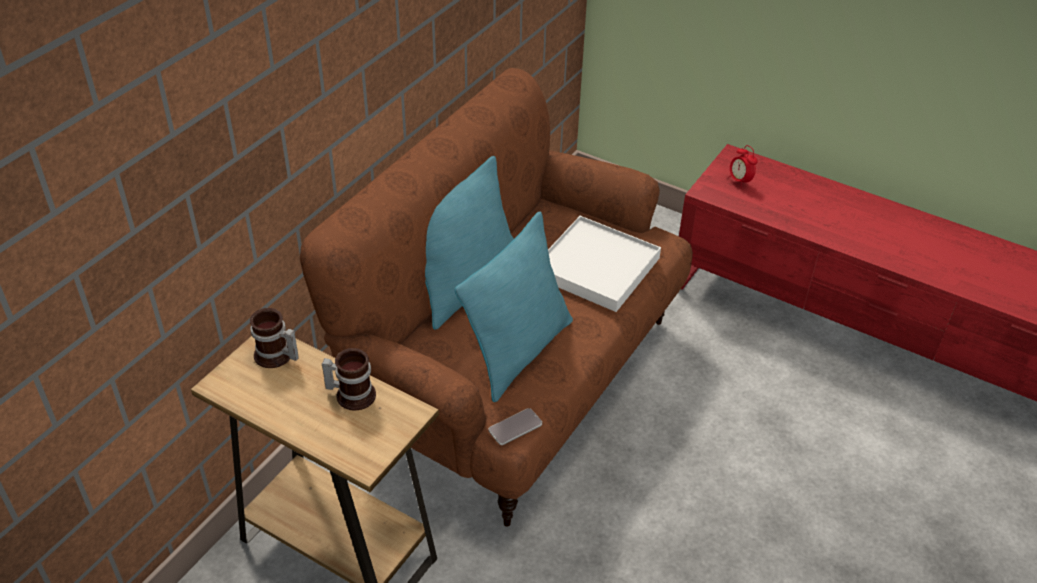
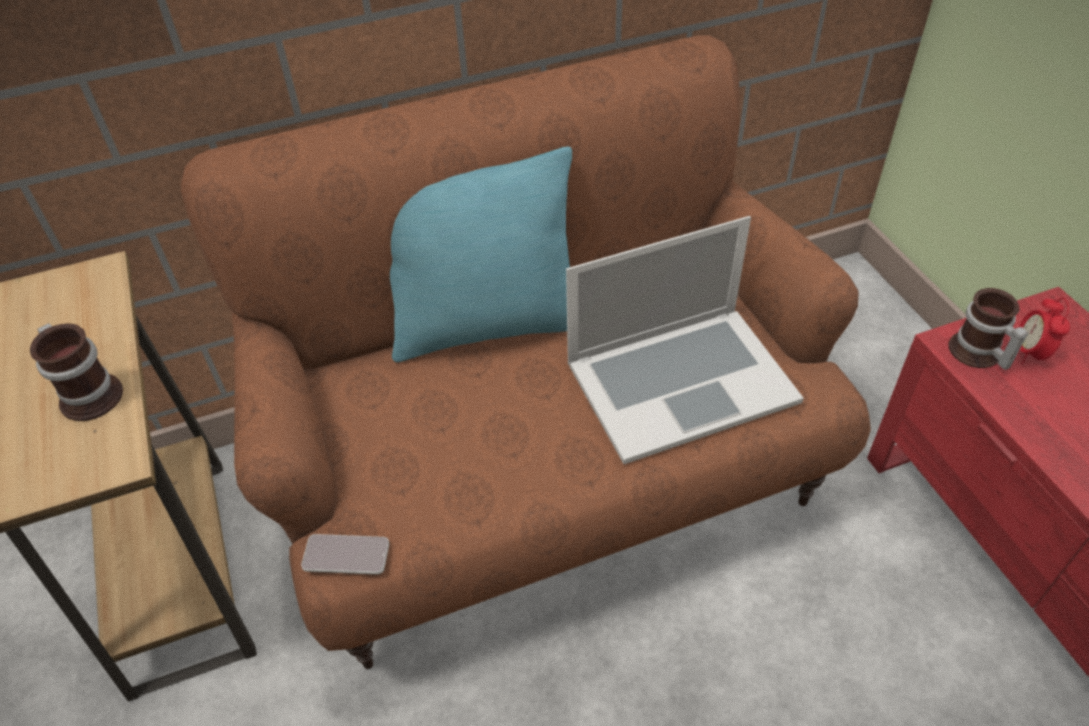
camera: 40 degrees right, 5 degrees up
(275, 357) = (81, 297): mug -> mug (977, 354)
(518, 352) = (458, 448): turquoise pillow -> none
(596, 267) = (680, 381): white tray -> laptop

